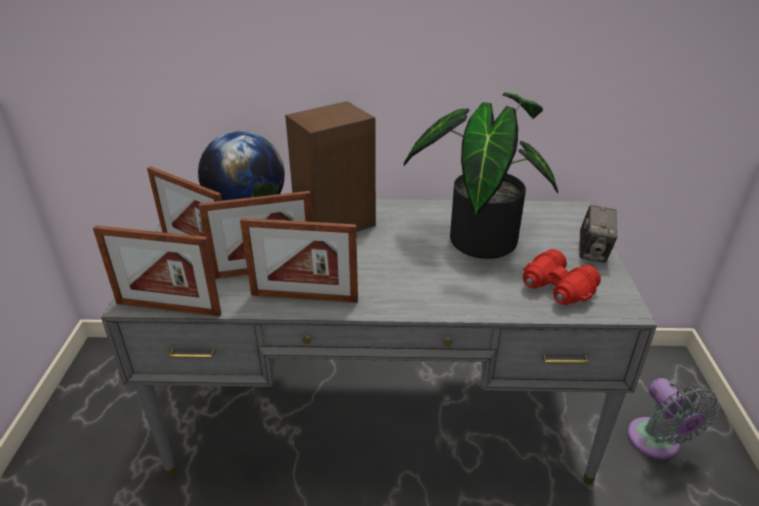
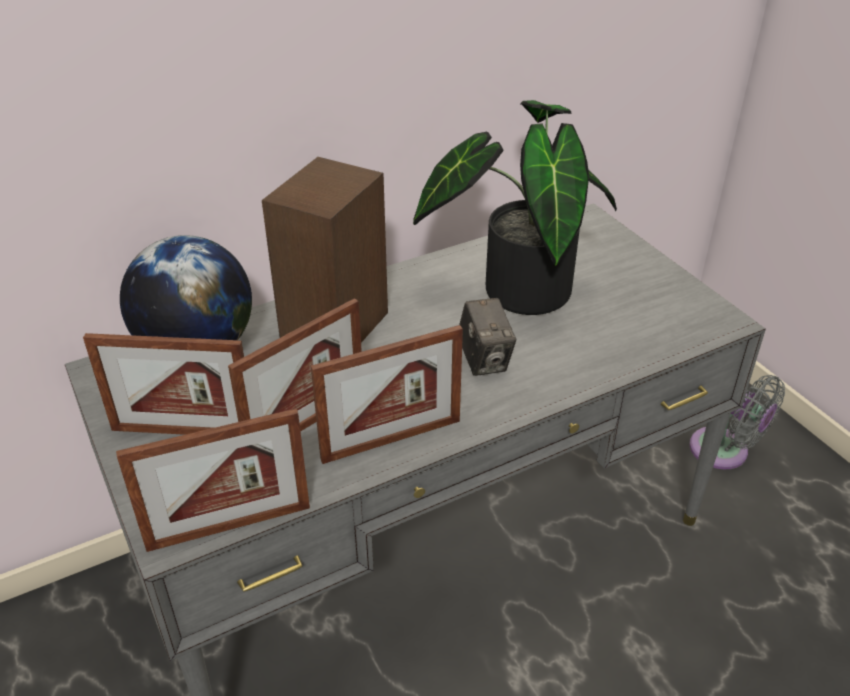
camera: 30 degrees left, 5 degrees up
(556, 289) = (648, 323): red binoculars -> none
(593, 252) = (647, 266): camera -> camera (484, 360)

